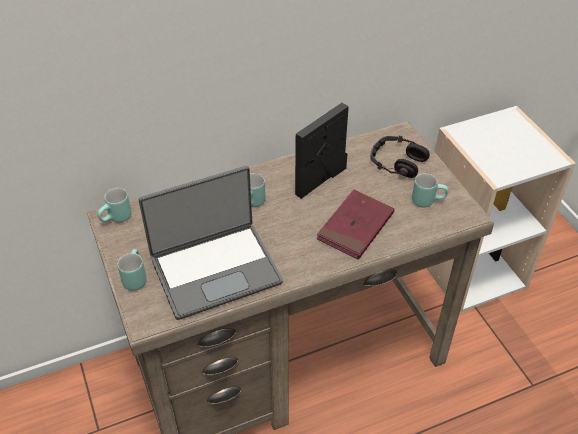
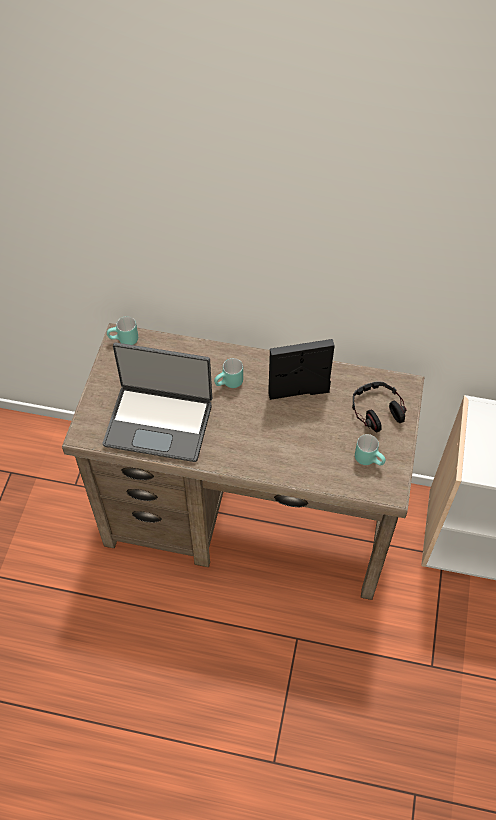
camera: 35 degrees right, 10 degrees up
(133, 277) = (100, 395): turquoise mug -> none
(355, 227) = (290, 448): red book -> none

